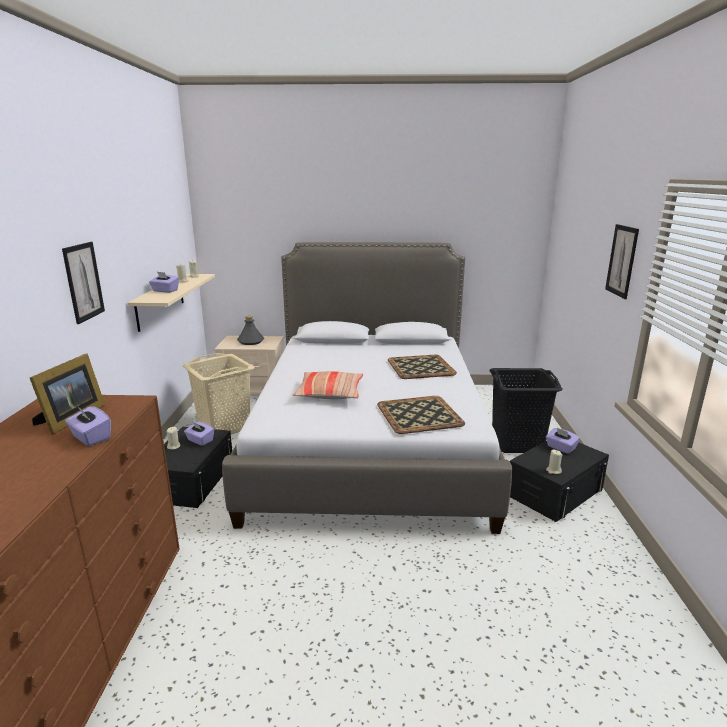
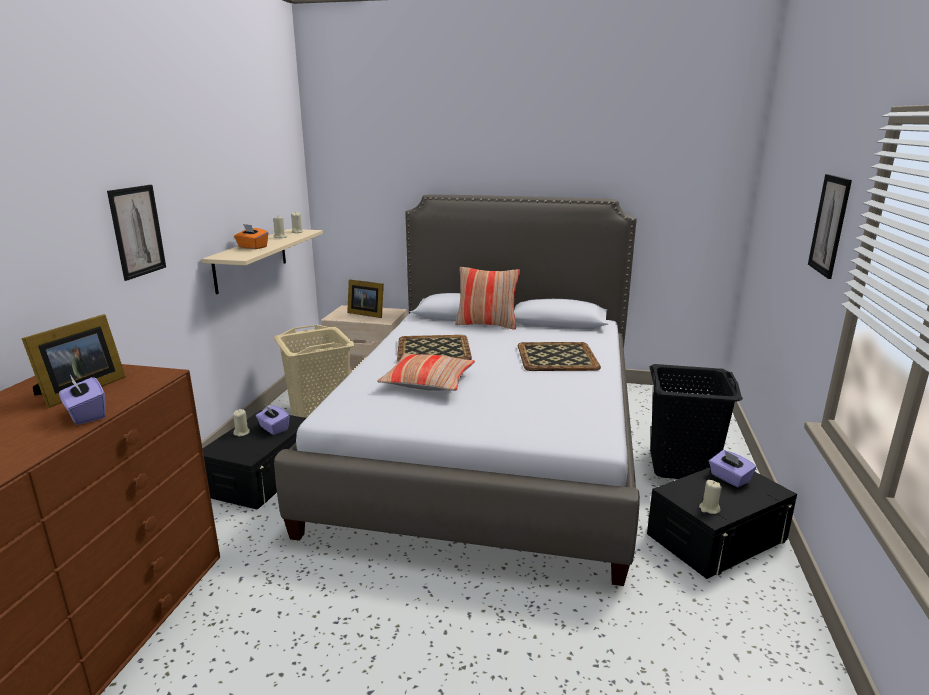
camera: 10 degrees right, 0 degrees up
(165, 291) = (252, 247): purple tissue box -> orange tissue box
(251, 341) = (366, 313): grey bottle -> picture frame
(356, 345) = (487, 324): none -> pillow
(419, 415) = (529, 418): tray -> tray (433, 350)

